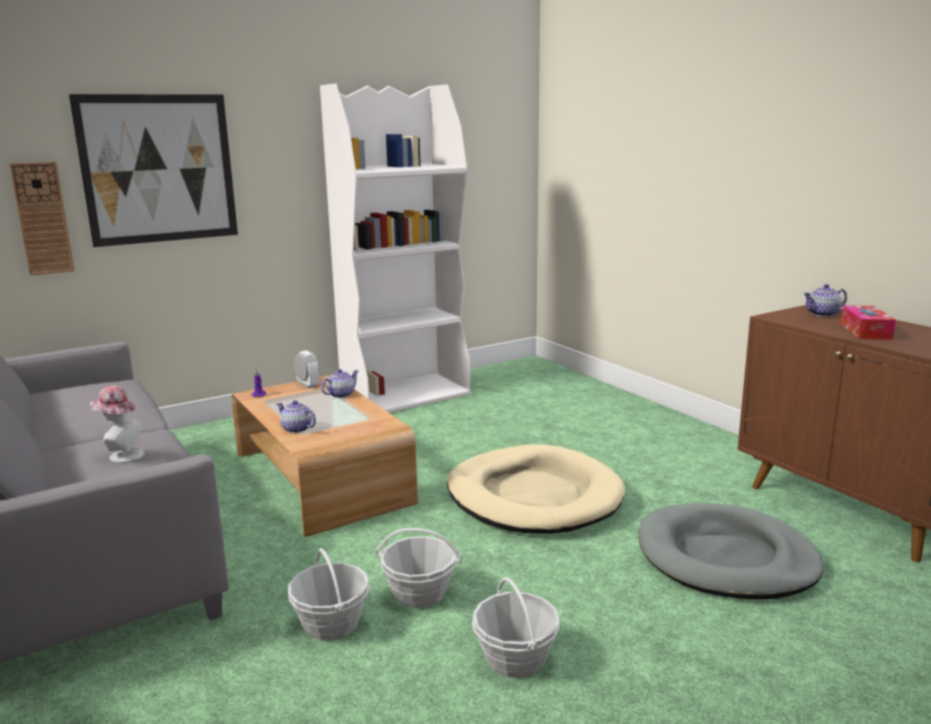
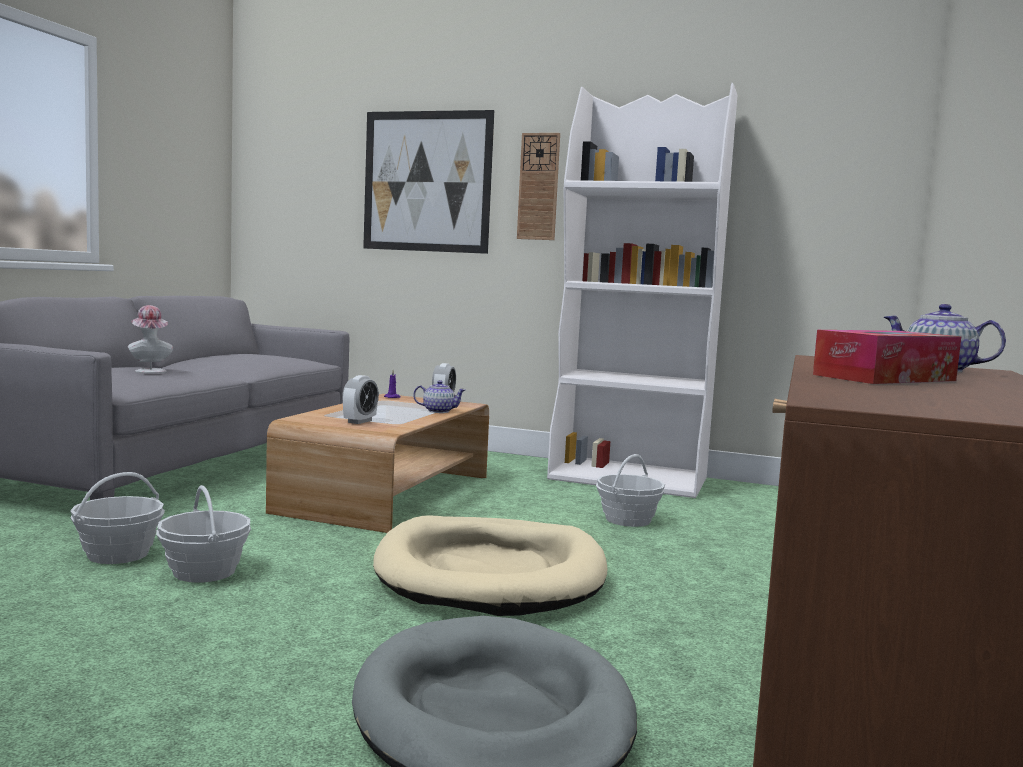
camera: 50 degrees right, 10 degrees down
(42, 218) = (333, 218): wall clock -> wall clock (538, 186)
(297, 429) = (331, 413): teapot -> none
(345, 427) = (359, 421): none -> alarm clock
(515, 659) = (105, 637): basket -> basket (628, 520)

